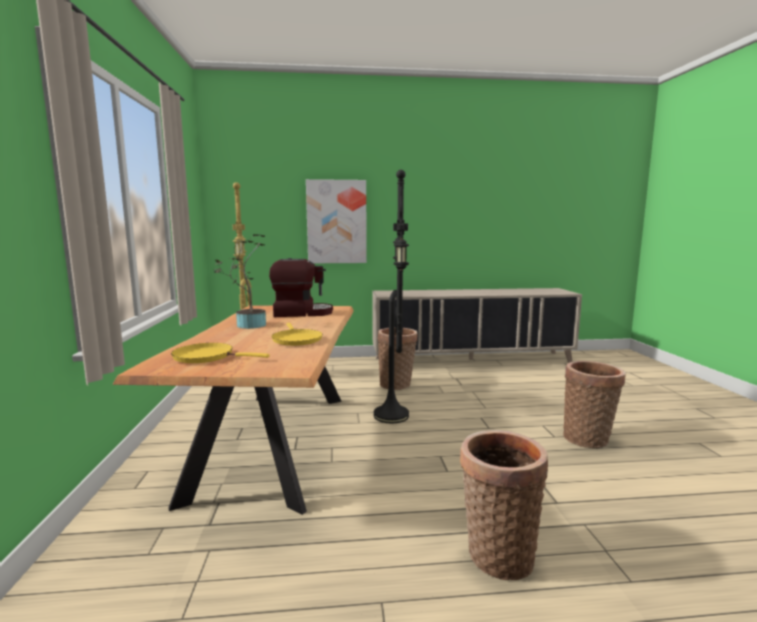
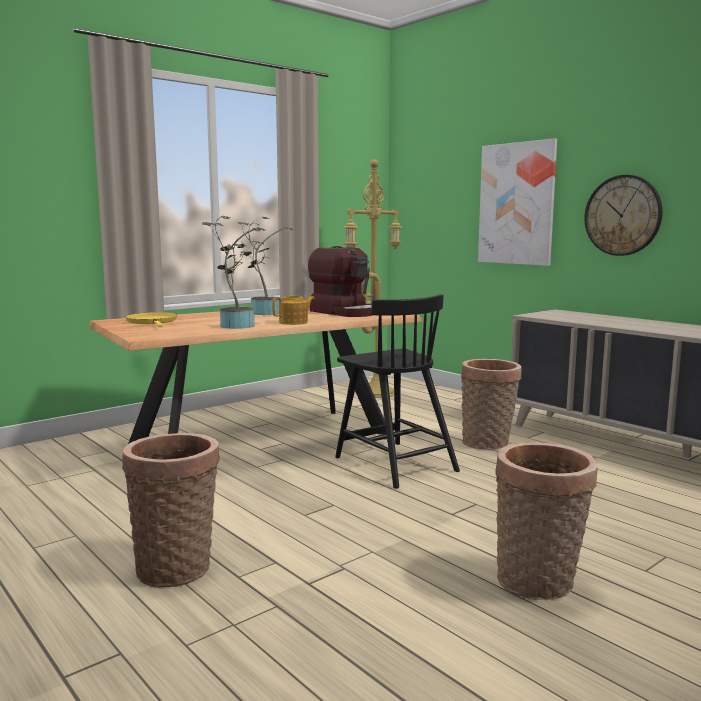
camera: 55 degrees right, 0 degrees up
(296, 339) = (236, 325): yellow frying pan -> potted plant
(319, 327) = (294, 322): none -> teapot
(393, 416) = (394, 463): black floor lamp -> black chair
(413, 230) = (623, 215): none -> wall clock

